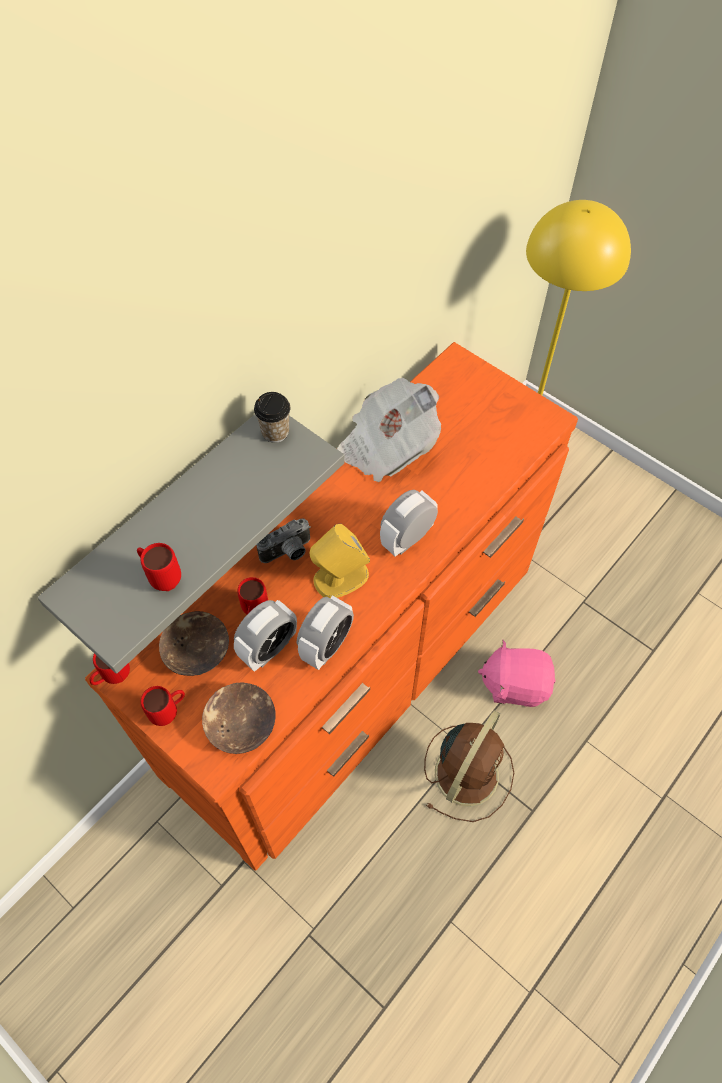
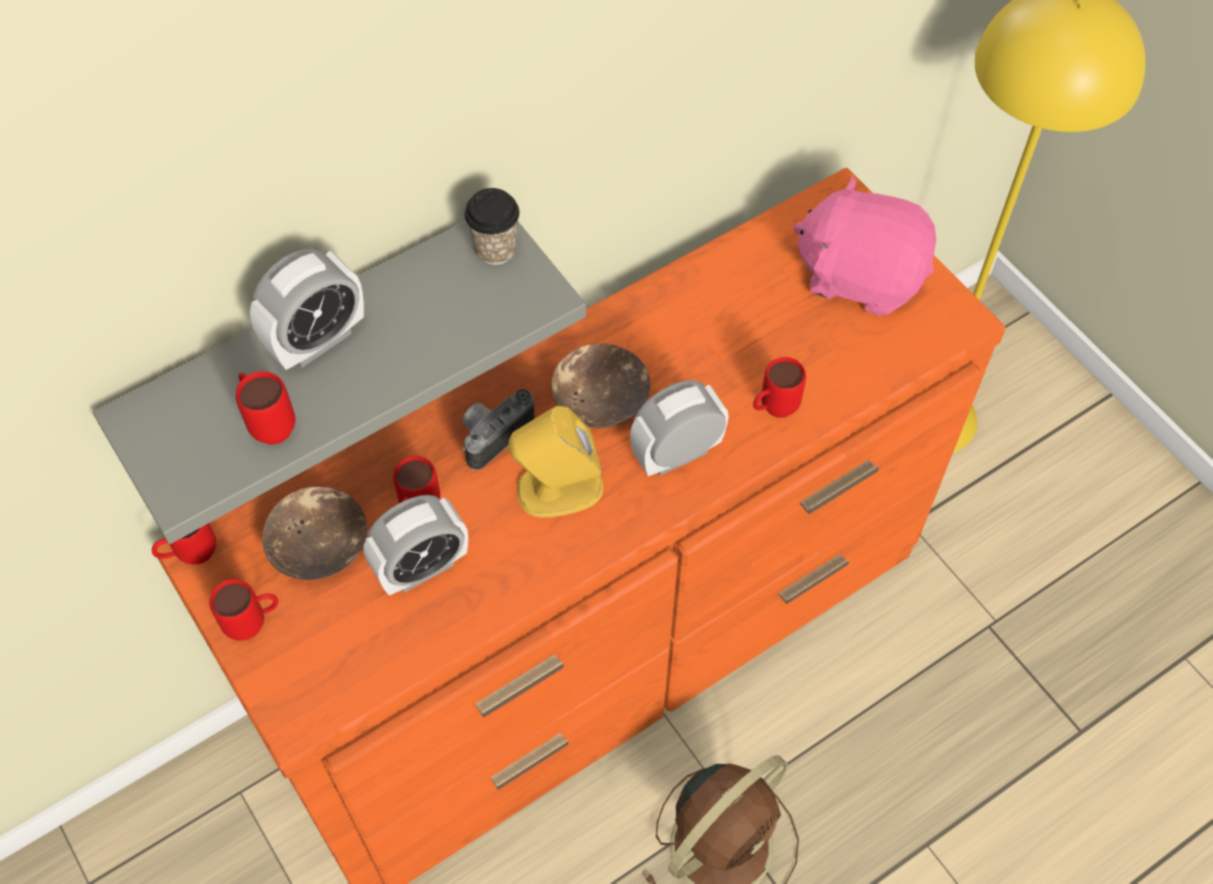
camera: 15 degrees right, 0 degrees up
(241, 722) = (350, 663): brown bowl -> brown bowl (601, 396)
(288, 553) = (493, 434): camera -> camera turned 150 degrees clockwise
(326, 645) = (507, 584): alarm clock -> alarm clock (317, 341)
(387, 446) = (690, 307): newspaper -> none
(457, 498) = (772, 410): none -> red mug
(515, 684) = (839, 727): pink plush toy -> pink plush toy (860, 275)

